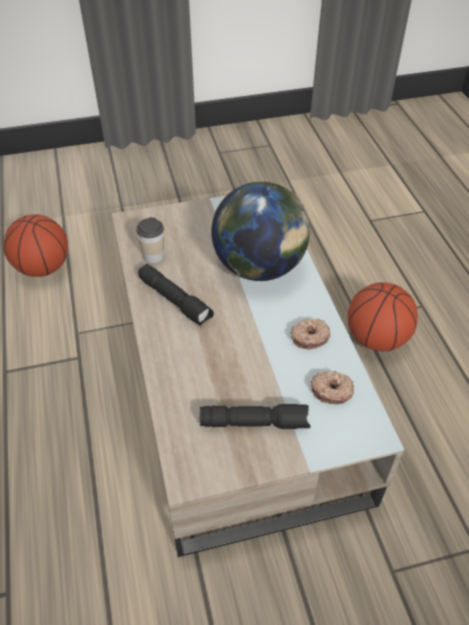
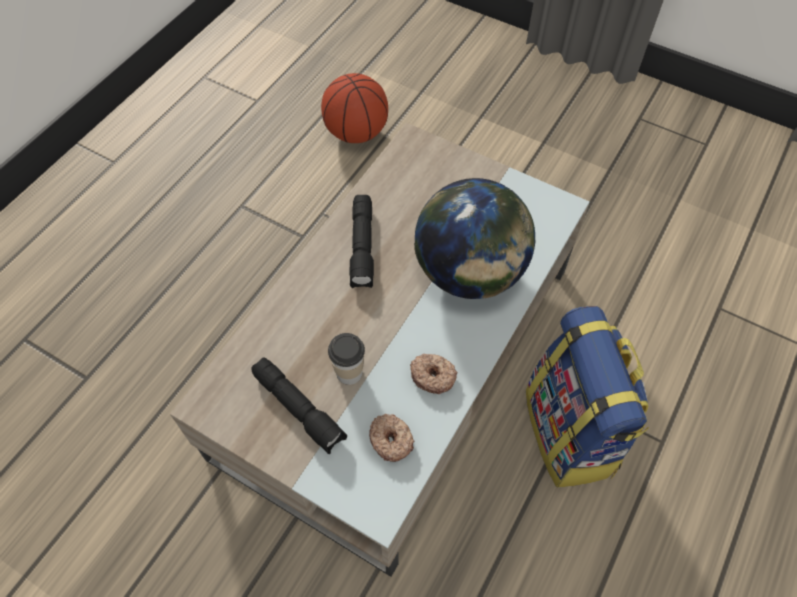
camera: 45 degrees right, 10 degrees up
(153, 256) = (392, 191): cup -> cup (349, 372)
(376, 338) = (571, 432): basketball -> backpack

